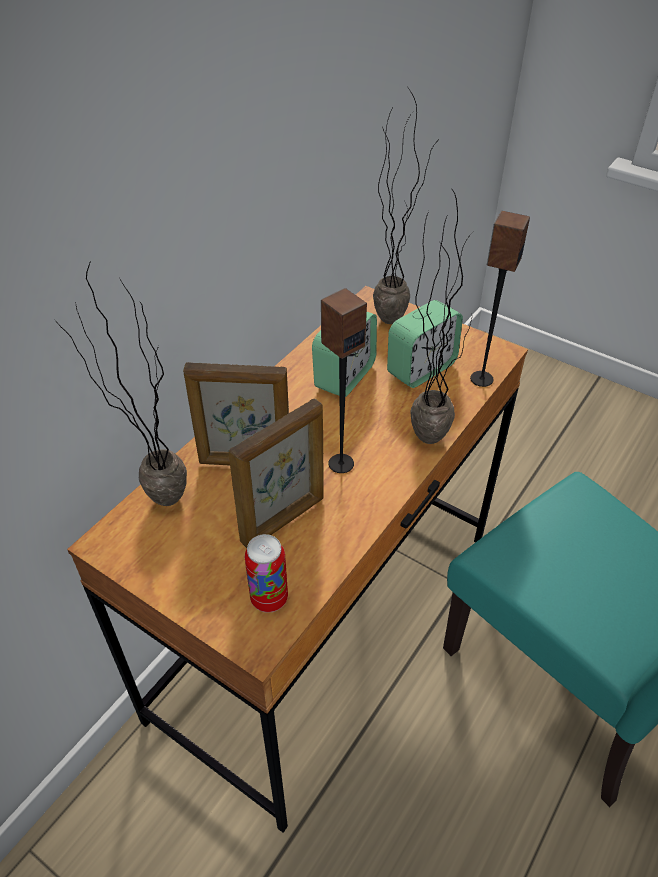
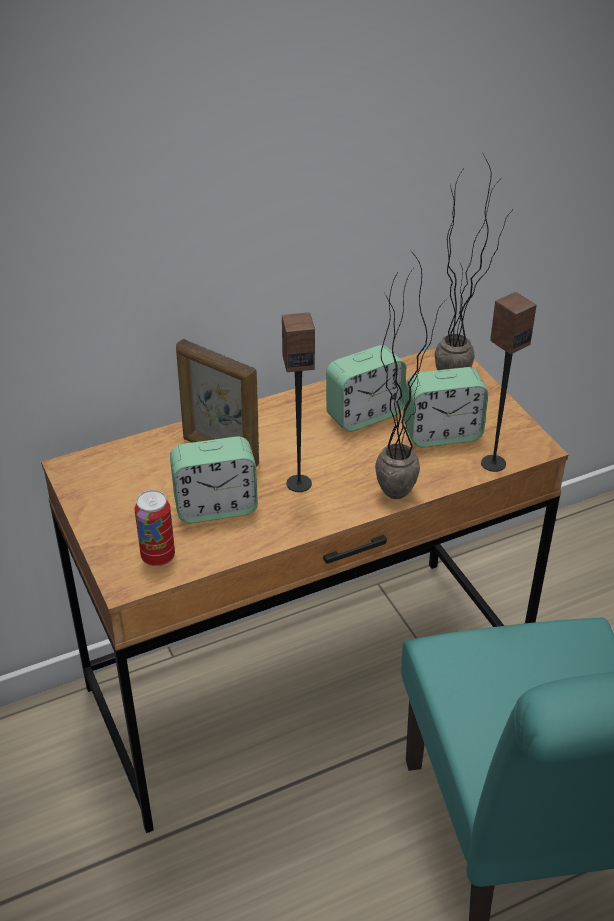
camera: 30 degrees right, 5 degrees down
(153, 500) = (127, 452): potted plant -> none
(284, 520) = (215, 507): picture frame -> alarm clock

